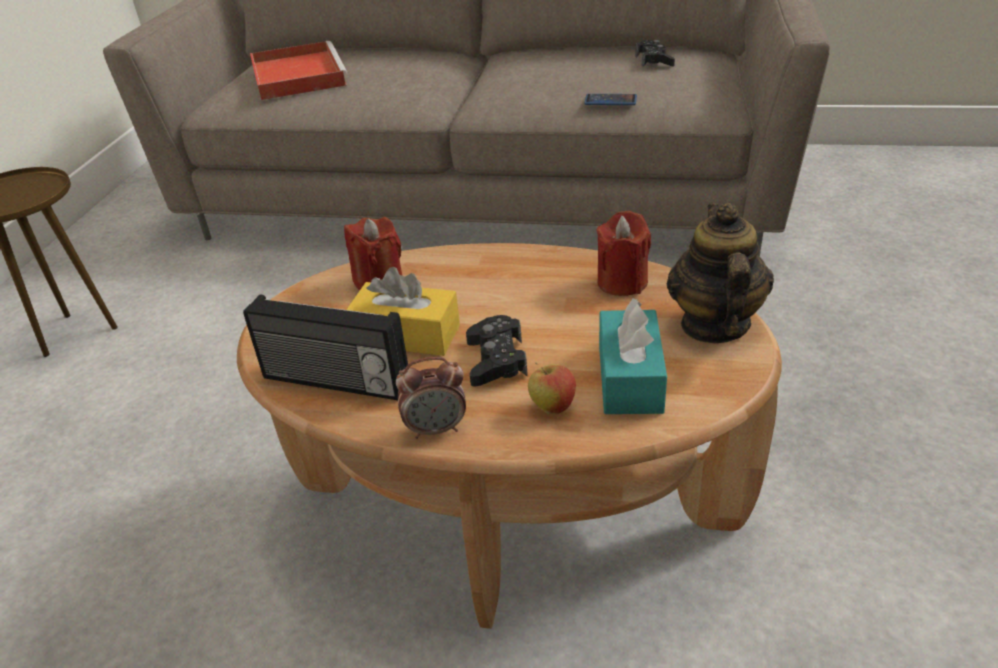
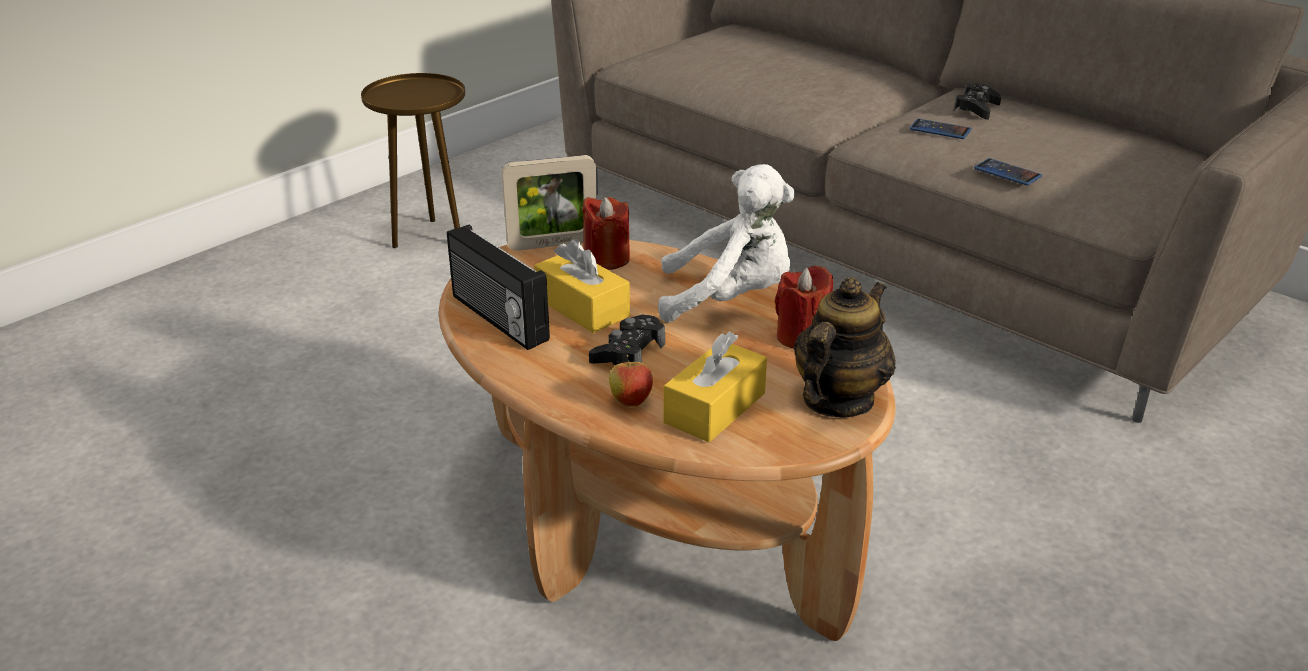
camera: 30 degrees right, 5 degrees down
(297, 75) = (730, 54): red tray -> none
(312, 286) = (552, 244): none -> picture frame
(436, 429) = (532, 379): alarm clock -> none
(527, 84) = (940, 130): none -> phone
(527, 273) = (730, 299): none -> white plush toy
(629, 378) = (715, 408): turquoise tissue box -> yellow tissue box
(654, 61) = (1112, 145): black game controller -> black game controller (976, 109)

